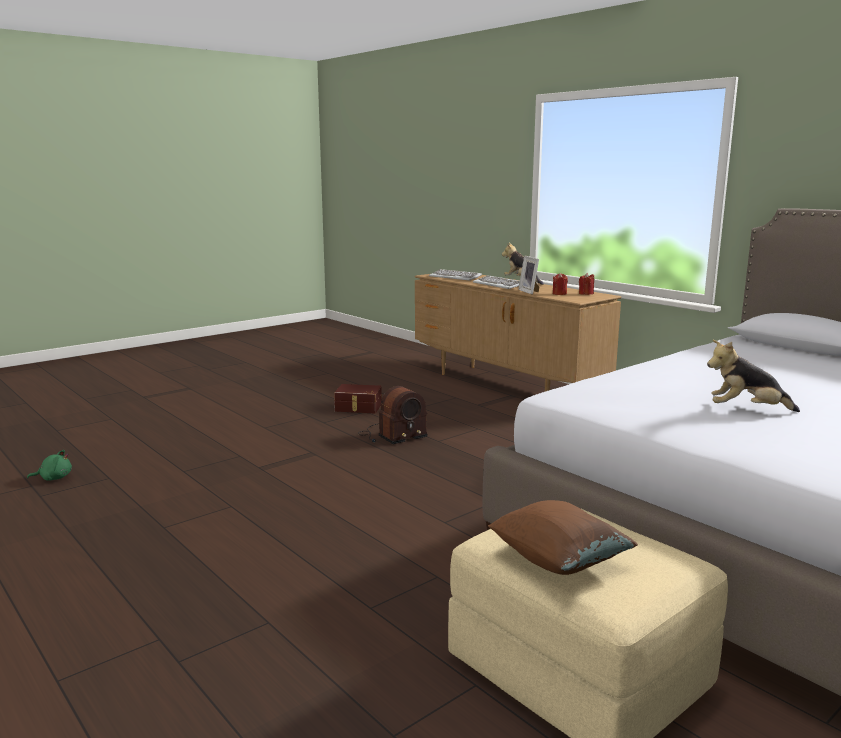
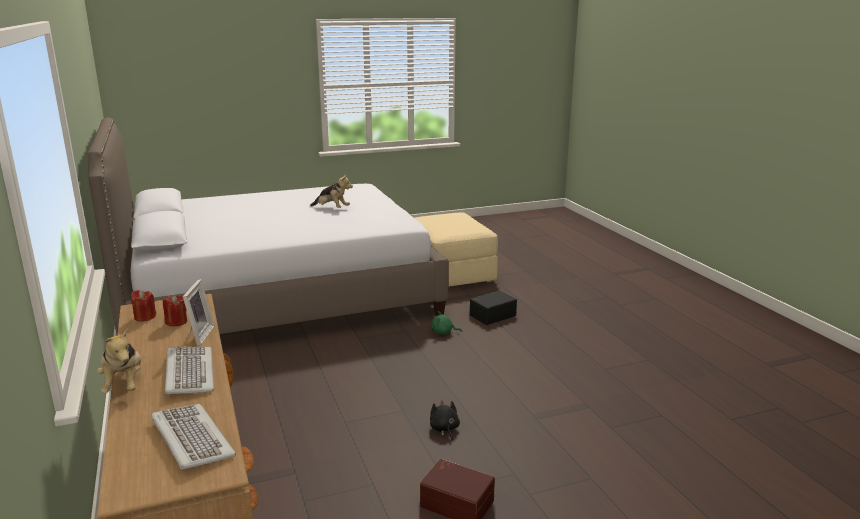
camera: 160 degrees left, 5 degrees up
(54, 478) = (789, 429): green plush toy -> green plush toy (443, 332)
(391, 435) = (444, 429): radio -> black plush toy
(411, 562) = (492, 315): none -> black storage box
(558, 561) = (465, 221): brown pillow -> none

